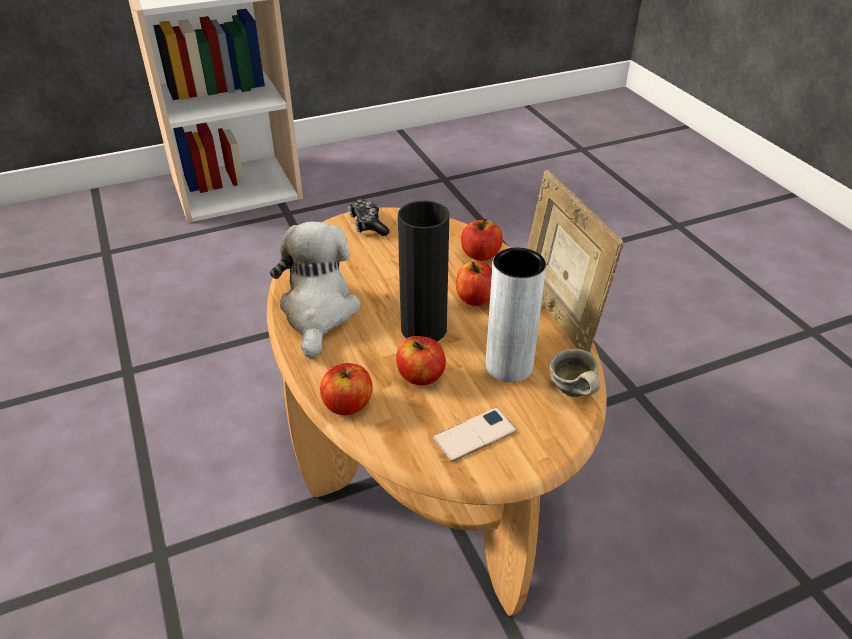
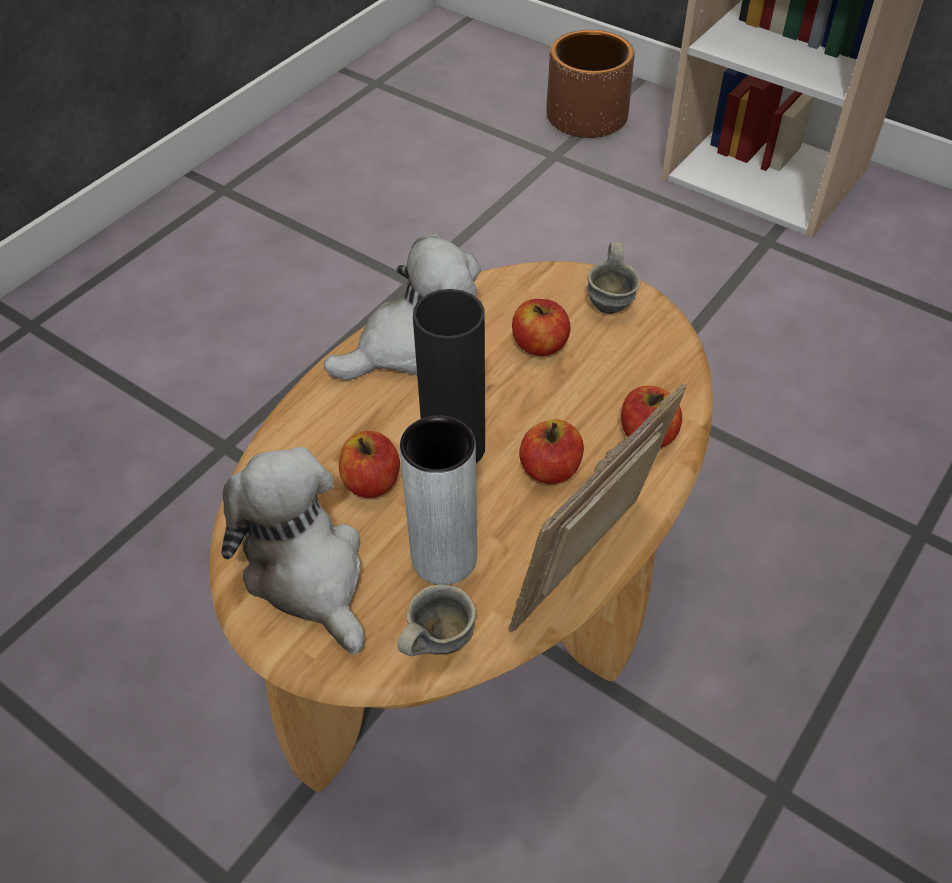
camera: 60 degrees right, 10 degrees up
(93, 224) = (586, 118): none -> brown planter
(347, 404) = (288, 442): apple -> apple (540, 345)
(368, 225) = (612, 303): game controller -> grey mug
(475, 435) = (307, 573): phone -> plush toy

